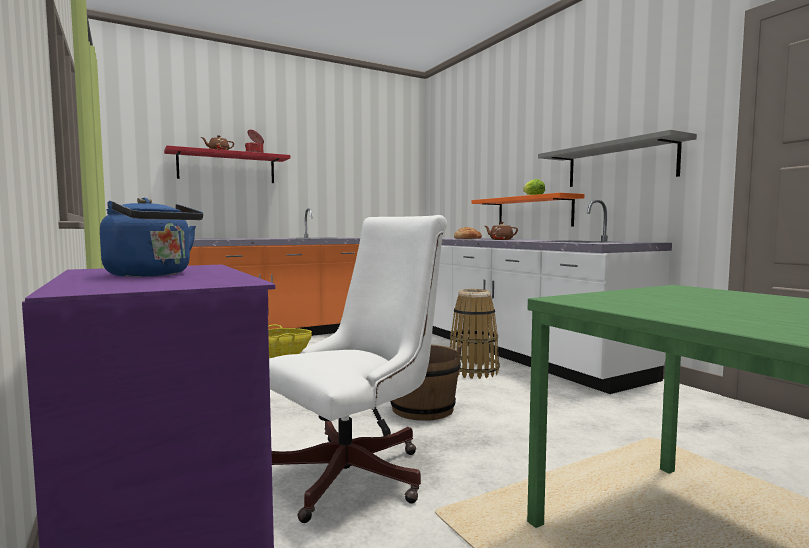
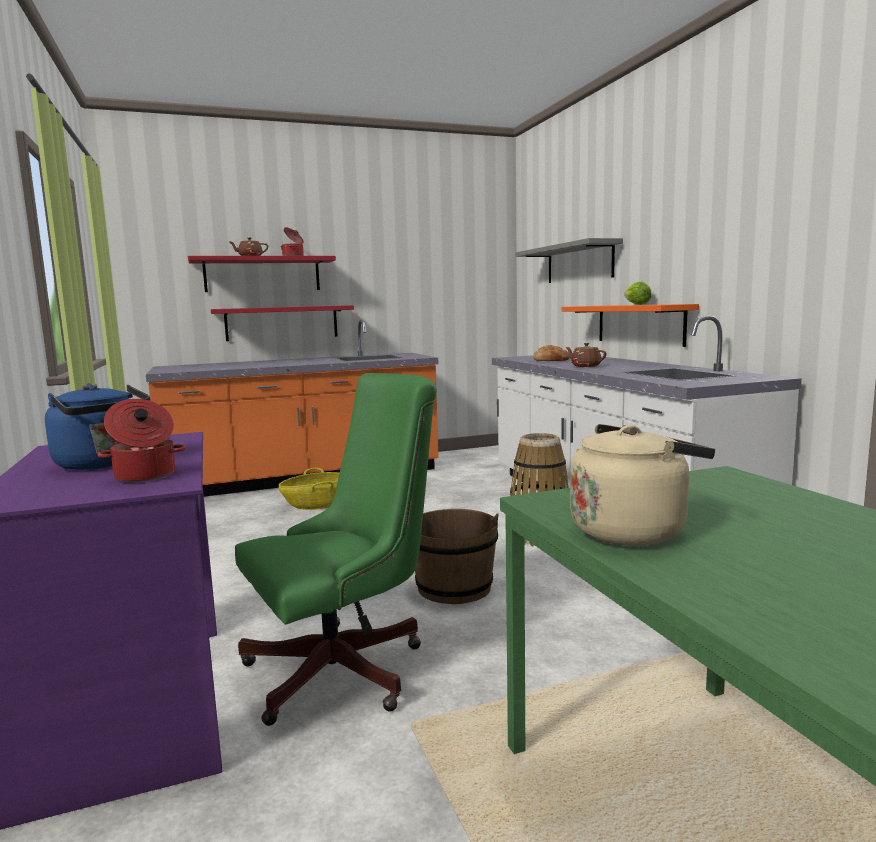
camera: 10 degrees right, 5 degrees up
(207, 279) = (145, 476): none -> cooking pot
(241, 208) = (282, 323): none -> red shelf
(357, 473) = (347, 668): white office chair -> green office chair
(620, 164) = (742, 266): grey shelf -> grey shelf (579, 263)
(666, 309) = (632, 530): none -> beige kettle

